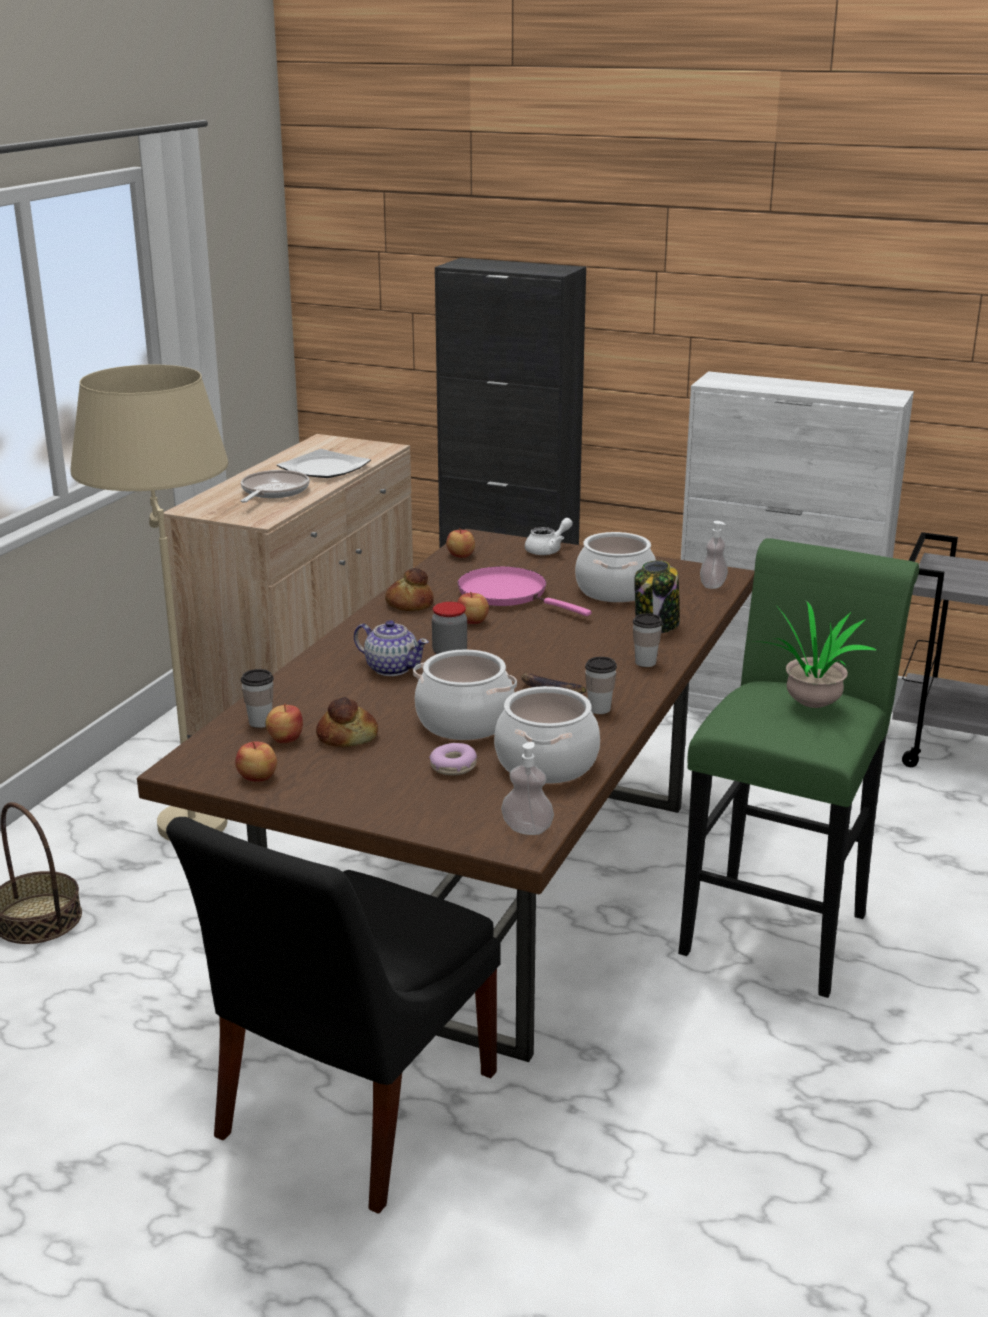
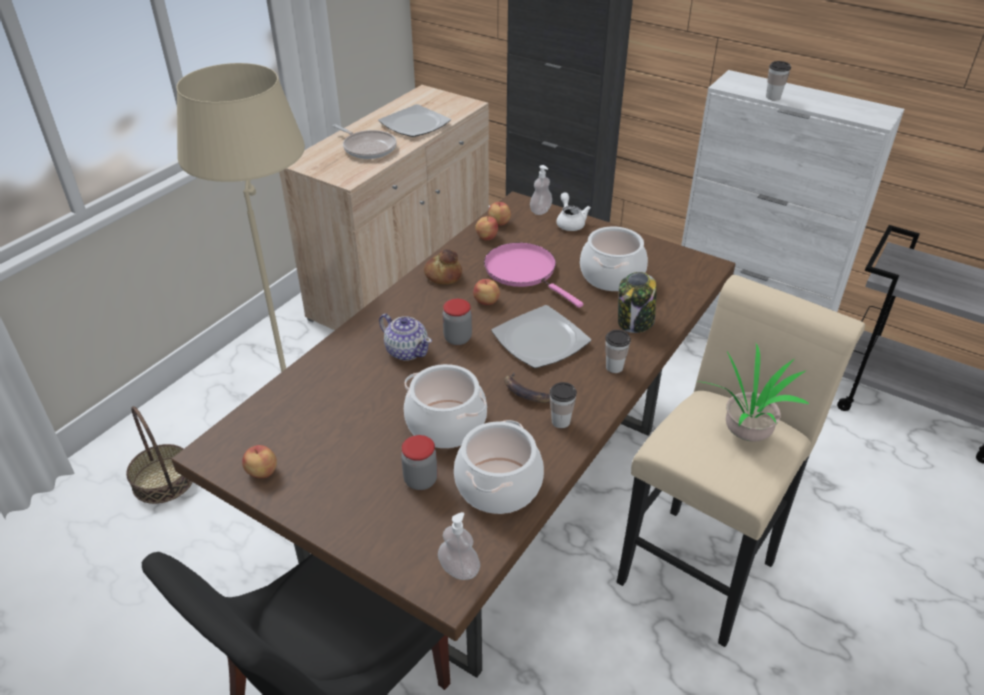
camera: 10 degrees right, 15 degrees up
(260, 722) = (285, 404): cup -> cup (773, 97)
(273, 492) = (367, 148): frying pan -> frying pan turned 105 degrees clockwise
(285, 738) = (298, 427): apple -> apple (486, 237)
(347, 736) = (347, 430): bread -> none
(453, 767) = (420, 480): donut -> jar
(548, 550) = (570, 222): white teapot -> white teapot turned 75 degrees counterclockwise
(549, 648) = (539, 340): none -> plate
(712, 585) = (694, 277): soap dispenser -> soap dispenser (540, 211)
(779, 926) = (702, 564): green stool -> beige stool

